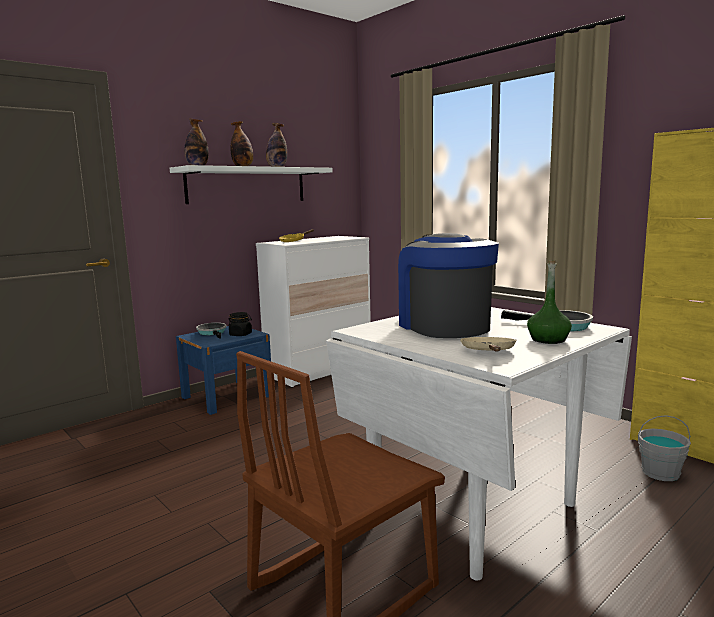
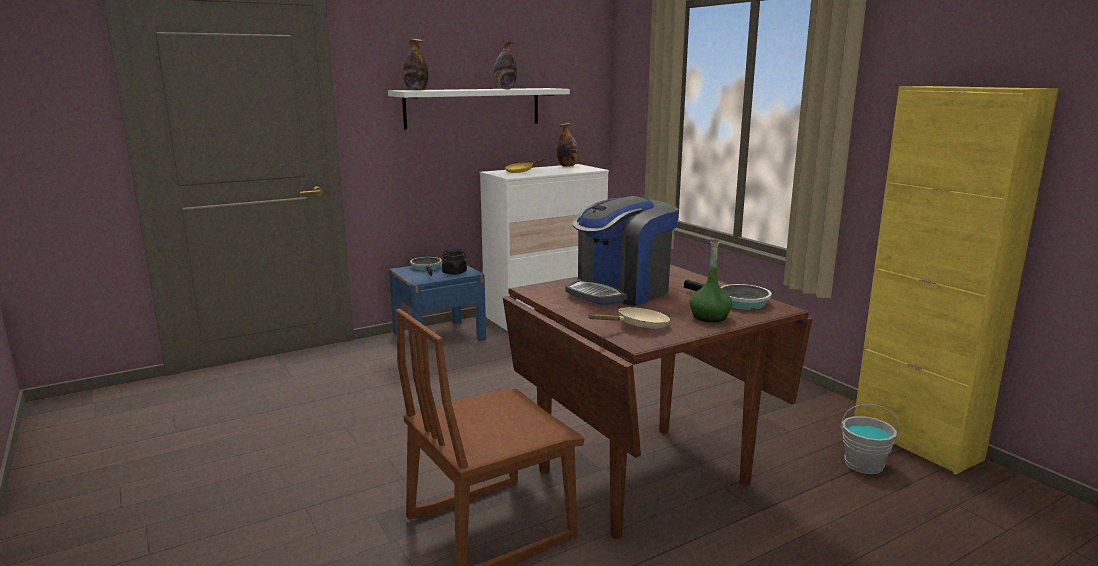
camera: 10 degrees right, 5 degrees up
(243, 166) = (466, 89): bottle -> bottle (567, 166)
(443, 326) = (621, 291): coffee machine -> coffee machine turned 120 degrees counterclockwise
(474, 510) = (644, 477): white dining table -> brown dining table
(489, 352) = (638, 326): beige frying pan -> beige frying pan turned 45 degrees clockwise

